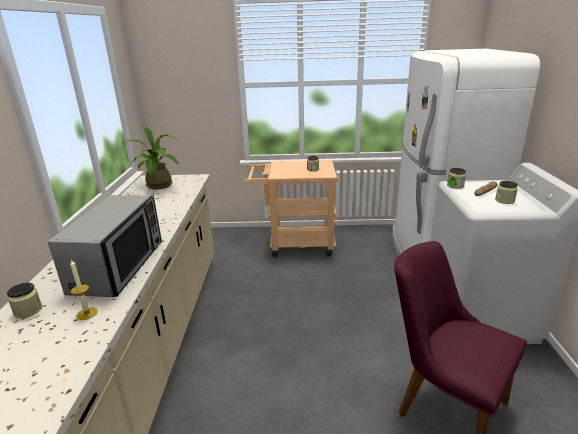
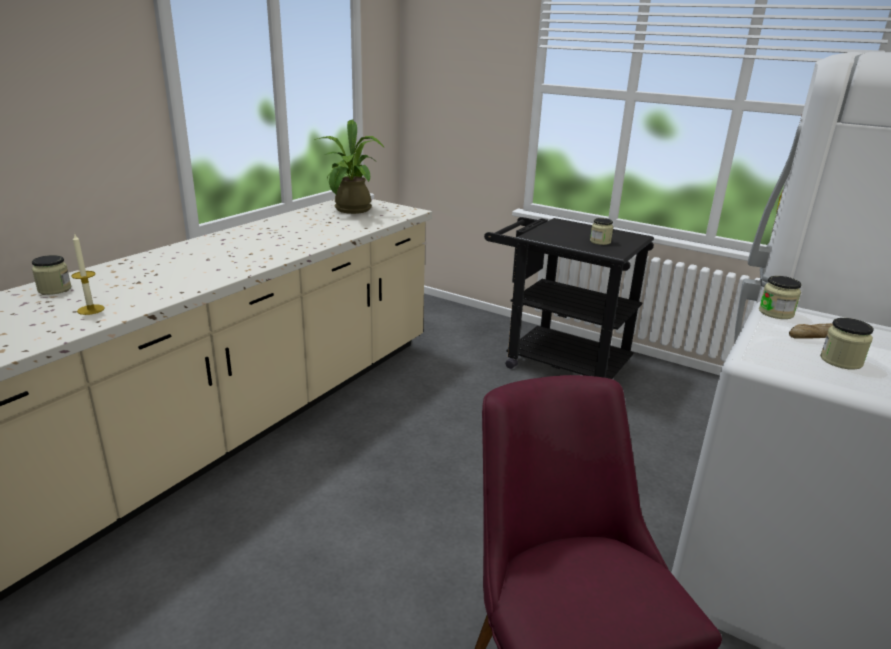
camera: 30 degrees right, 0 degrees up
(119, 266) = (184, 277): microwave -> none
(295, 244) = (556, 362): beige cart -> black cart

